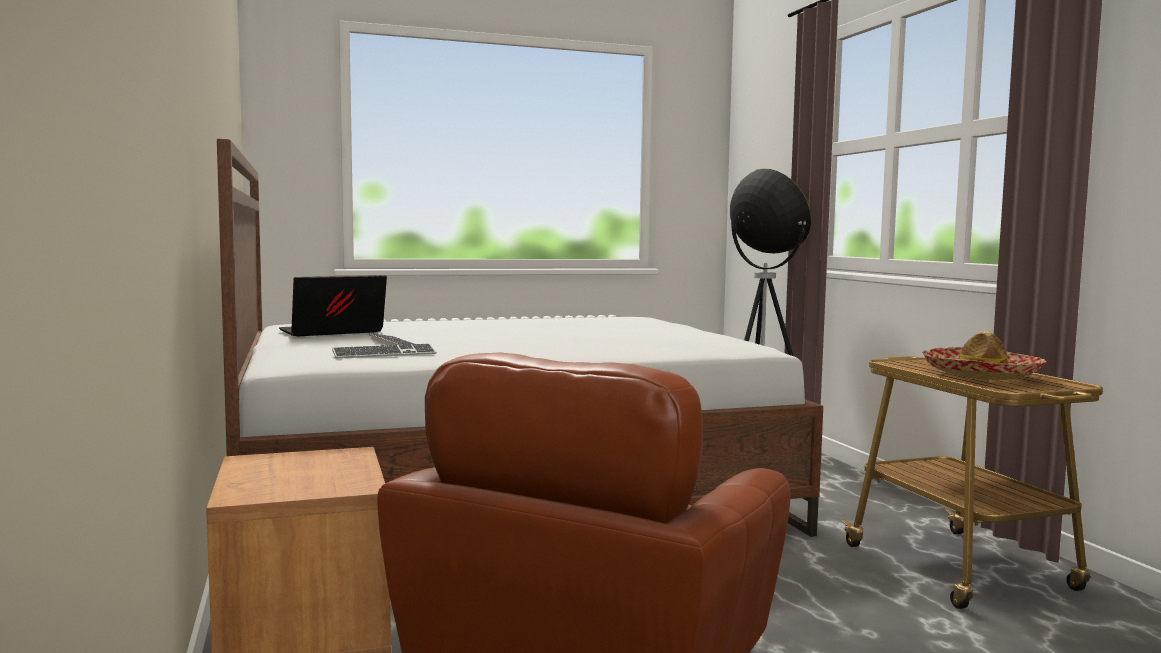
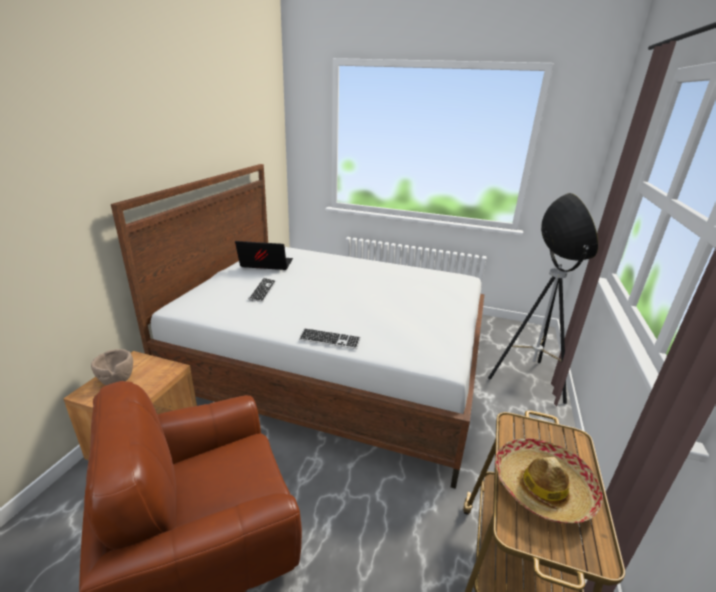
camera: 35 degrees right, 20 degrees up
(268, 476) = (117, 378): none -> brown bowl
(384, 354) = (233, 305): keyboard -> keyboard (329, 340)

